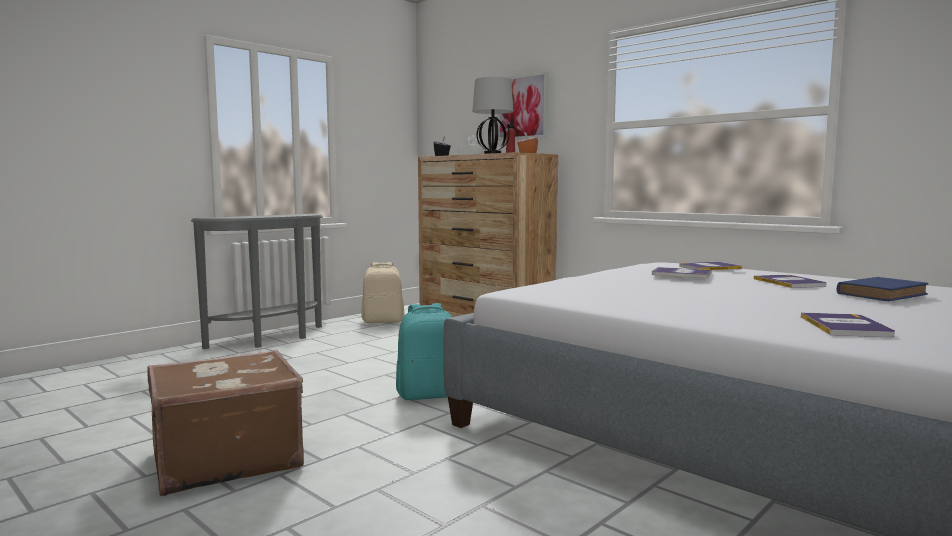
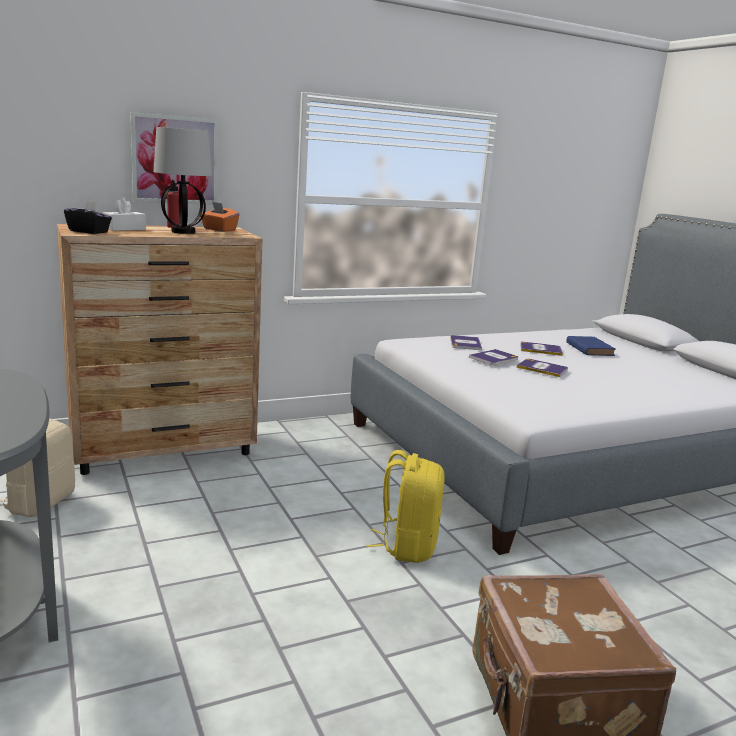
camera: 70 degrees left, 10 degrees up
(429, 394) = (407, 546): turquoise backpack -> yellow backpack
(845, 326) = (684, 385): book -> book (542, 368)

